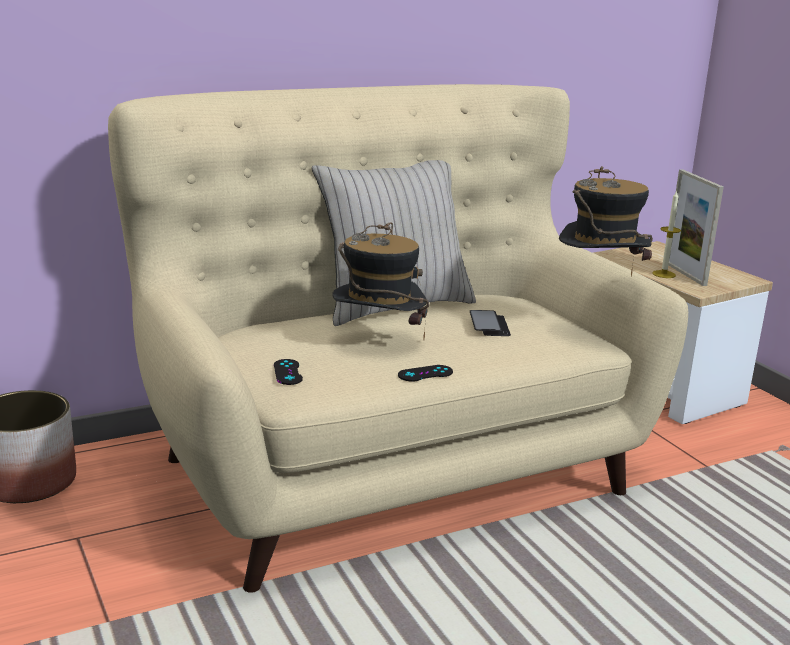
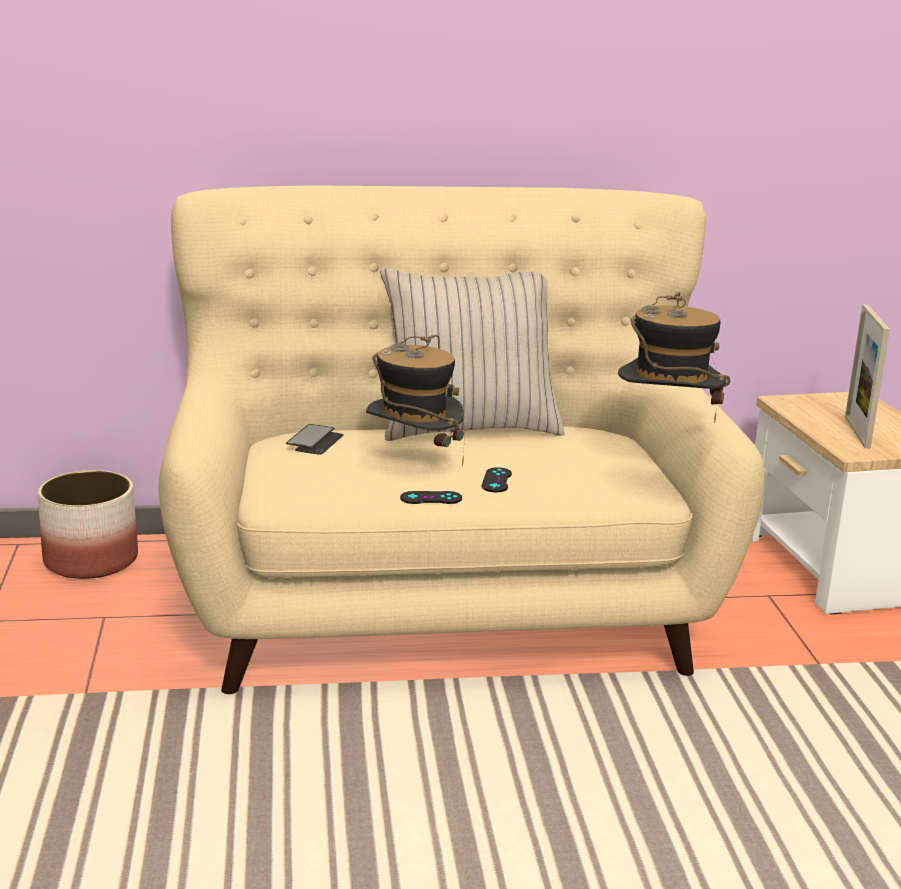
camera: 20 degrees right, 0 degrees up
(288, 372) = (296, 478): black game controller -> black game controller (496, 480)
(489, 325) = (549, 459): phone -> phone (315, 441)
(663, 274) = (828, 429): candle -> none

